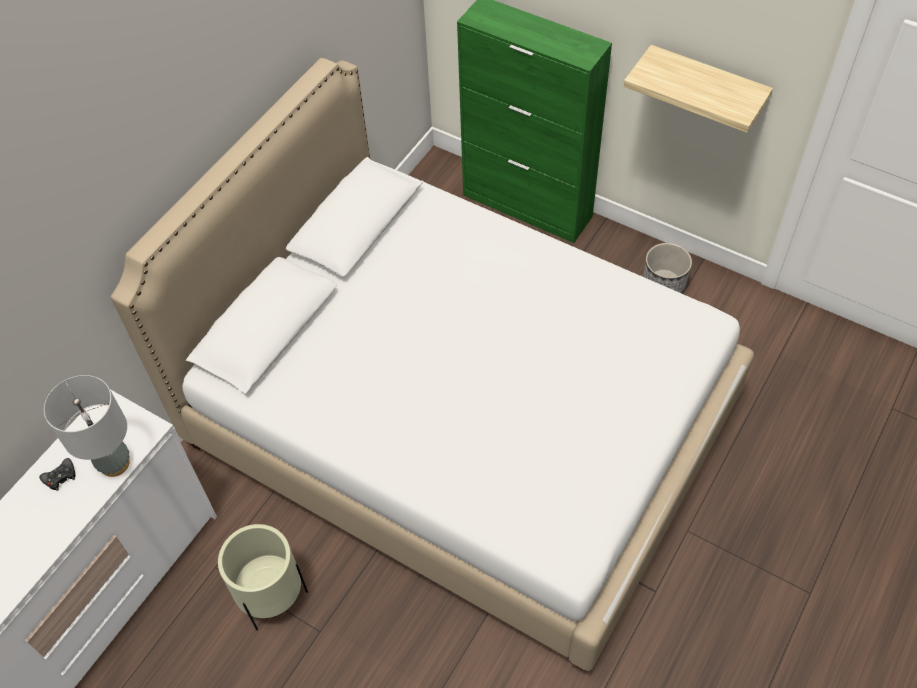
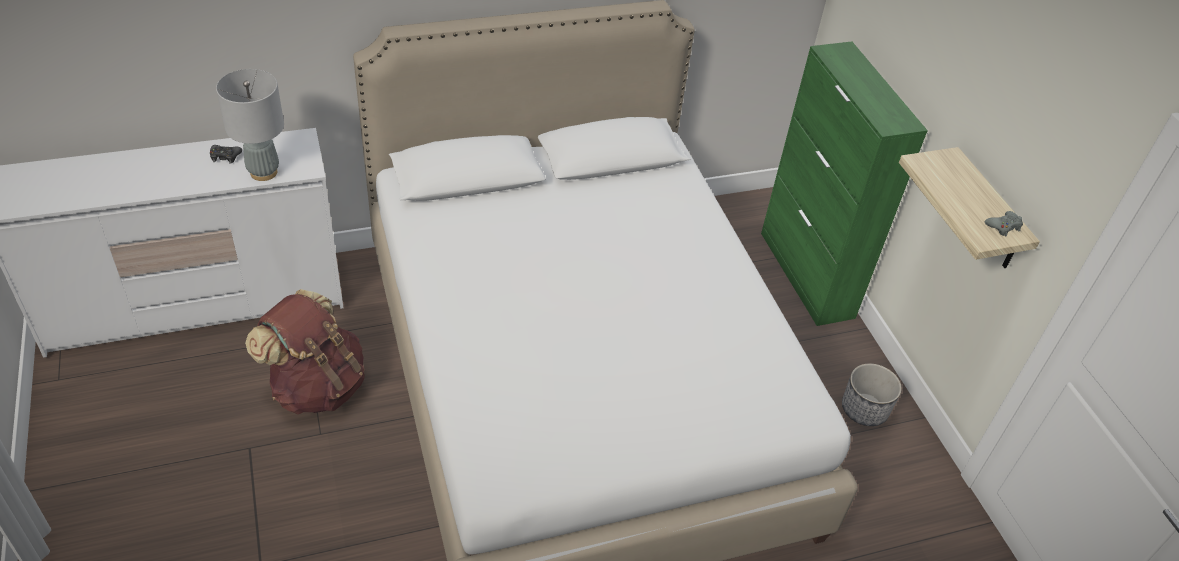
camera: 35 degrees right, 10 degrees down
(272, 597) = (317, 386): beige planter -> brown backpack
(742, 93) = (1003, 227): none -> grey game controller

